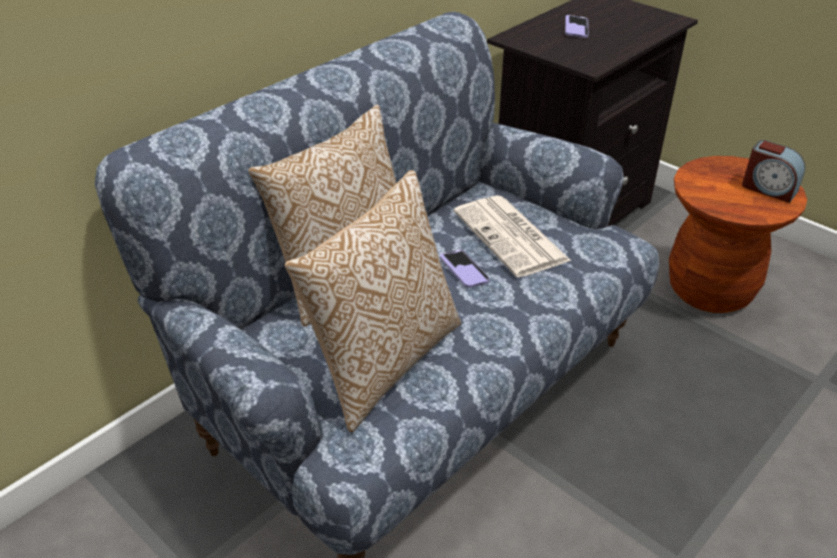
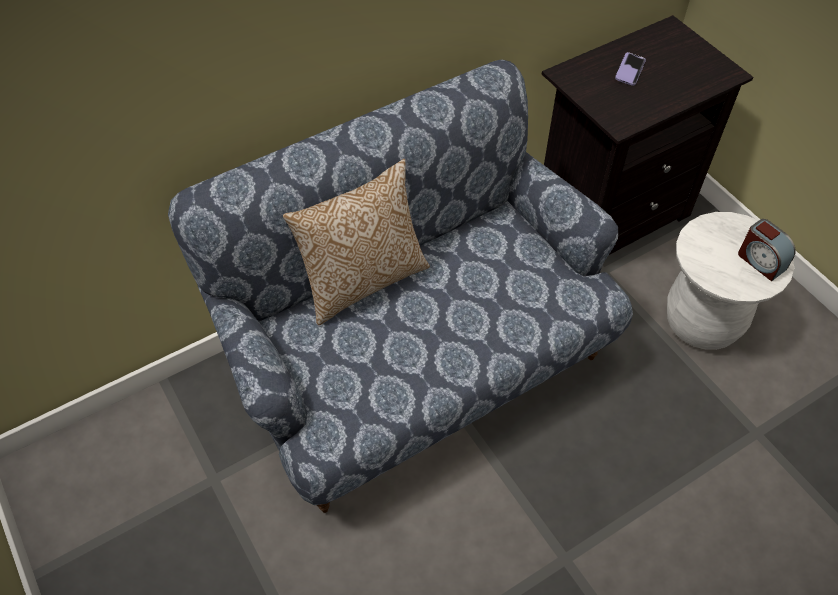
camera: 15 degrees right, 15 degrees up
(383, 362) = (366, 371): pillow -> none
(464, 270) = (457, 296): phone -> none
(512, 237) = (509, 271): newspaper -> none
(710, 289) = (702, 322): brown stool -> white stool

